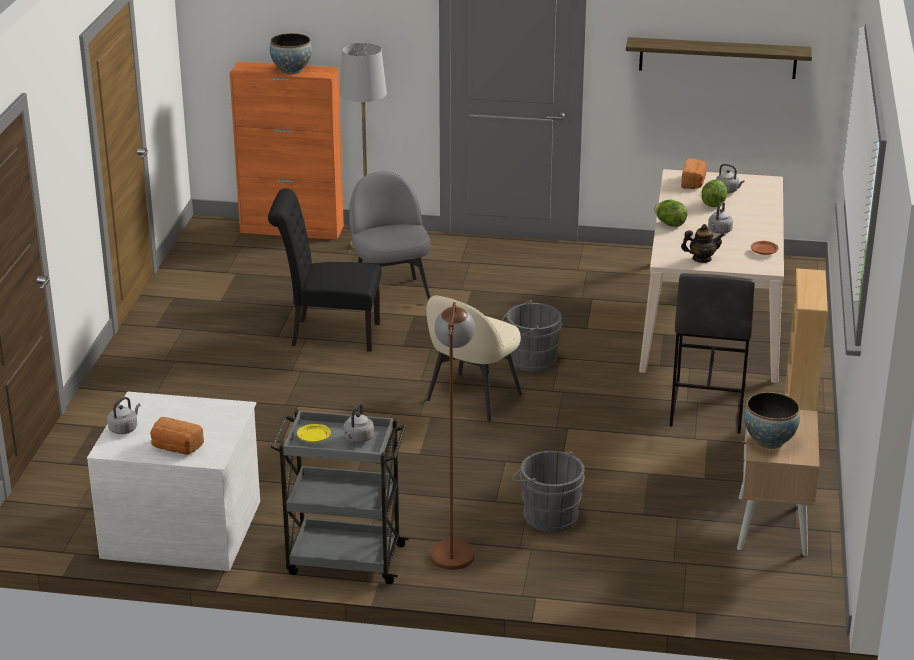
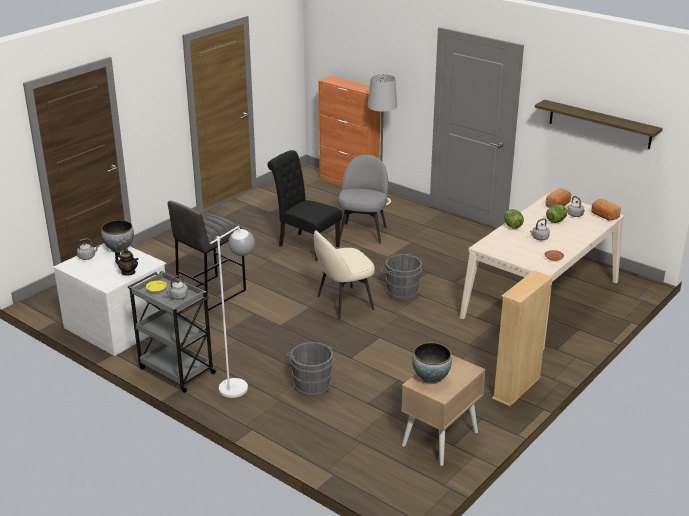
camera: 30 degrees right, 0 degrees up
(176, 448) = (98, 274): bread -> bread (603, 216)
(291, 70) = (352, 85): bowl -> bowl (119, 248)
(453, 546) = (240, 383): brown floor lamp -> white floor lamp
(701, 259) = (506, 252): teapot -> teapot (128, 272)
(706, 407) = (478, 352): grey stool -> grey stool (210, 293)

